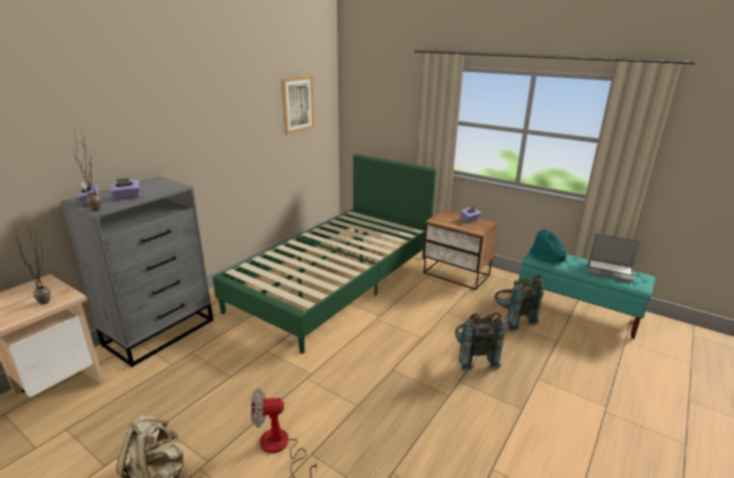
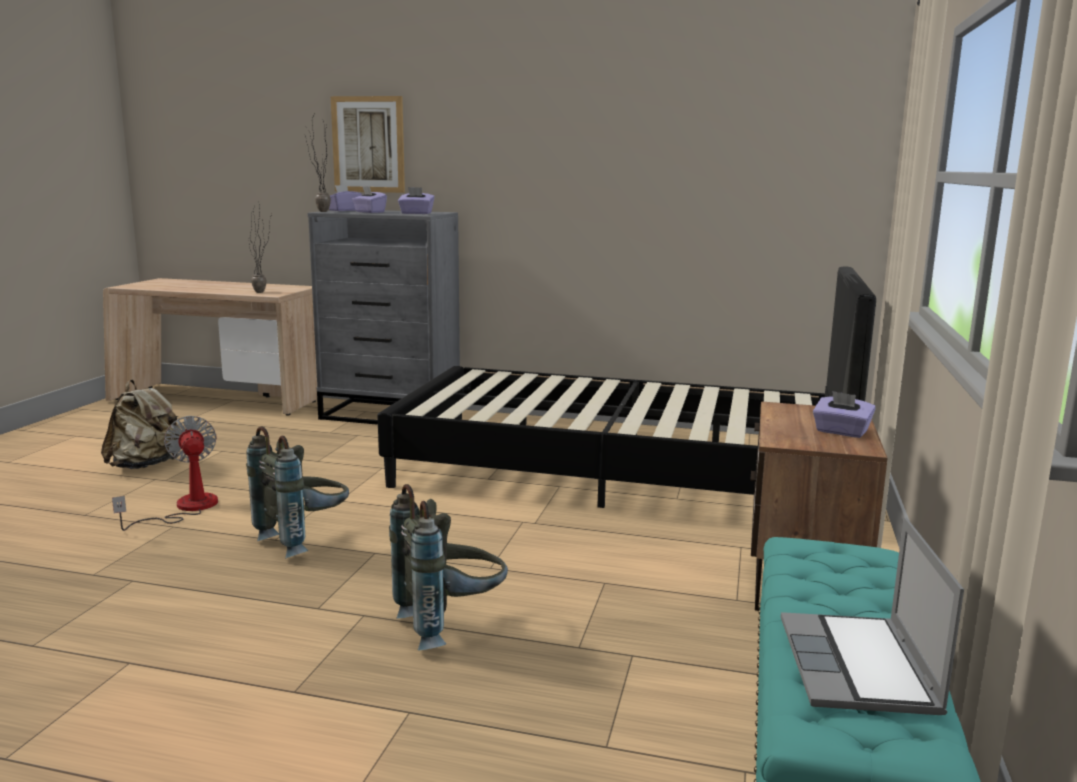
camera: 70 degrees right, 10 degrees down
(163, 187) = (416, 213): none -> purple tissue box
(298, 104) = (759, 150): picture -> picture (368, 144)
(336, 281) = (618, 475): green bed -> black bed
(512, 319) = (653, 668): grey backpack -> grey backpack (304, 540)
(546, 257) = (825, 561): turquoise hat -> none

